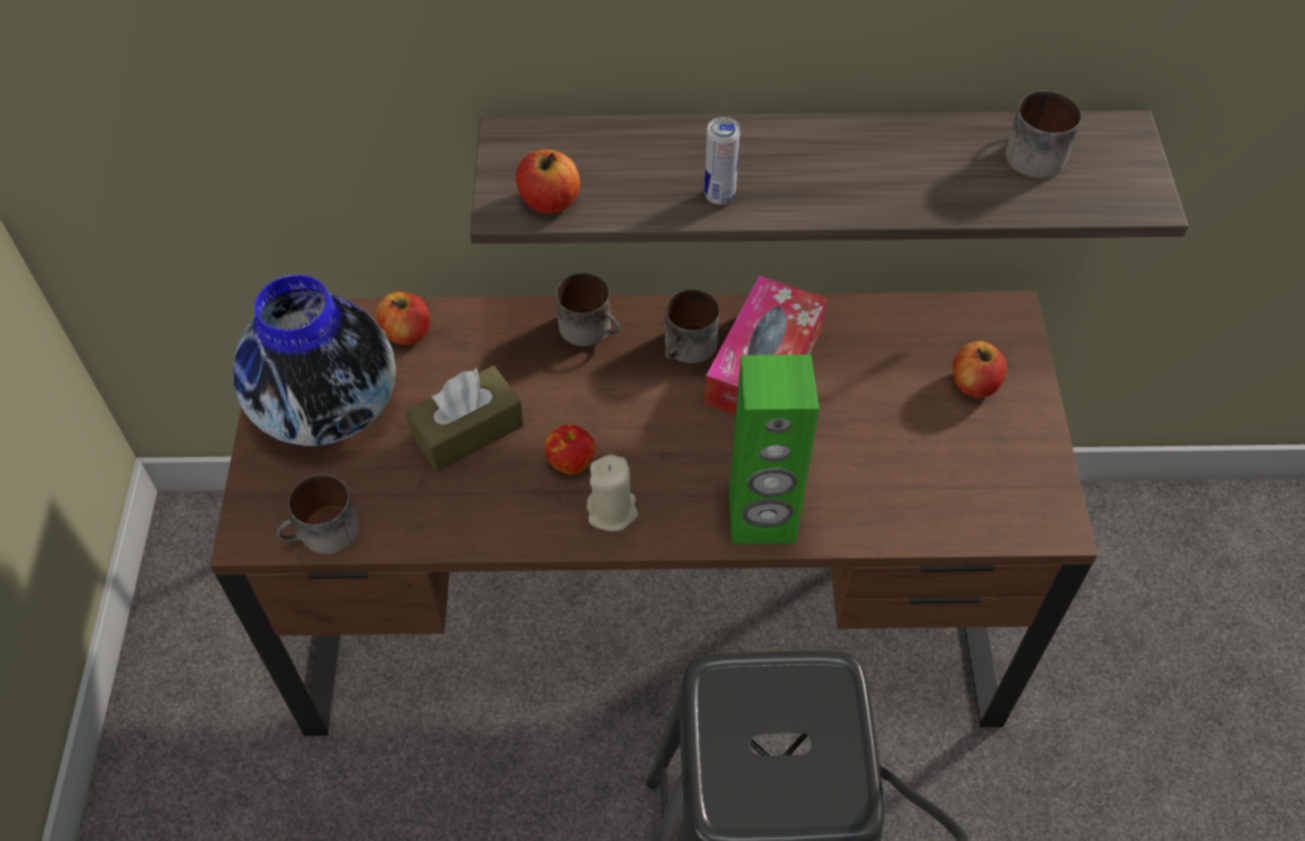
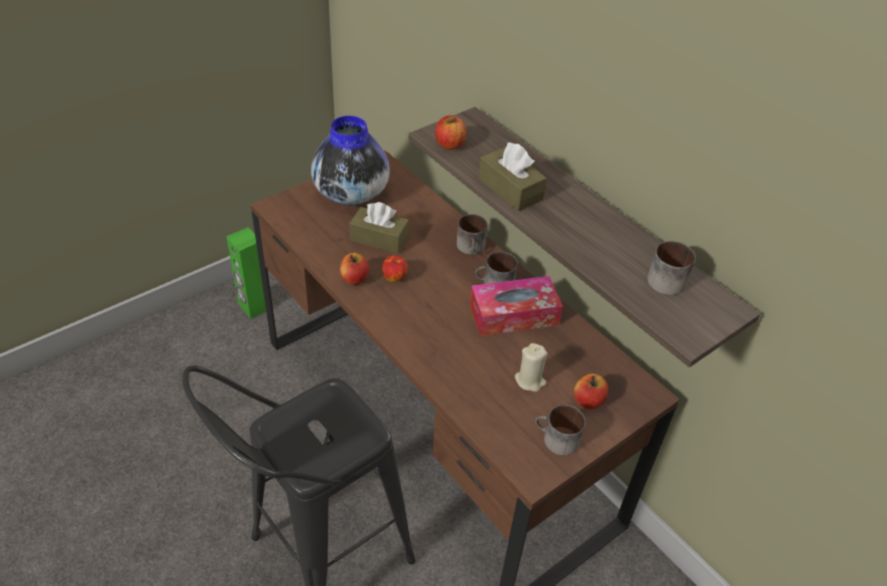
camera: 50 degrees right, 10 degrees down
(323, 535) = (290, 225): mug -> mug (556, 440)
(407, 333) = (410, 196): apple -> apple (354, 278)
(612, 511) = (381, 303): beige candle -> beige candle (530, 380)
(719, 196) = (510, 189): can -> brown tissue box
(761, 519) = (425, 356): green speaker -> green speaker (254, 306)

